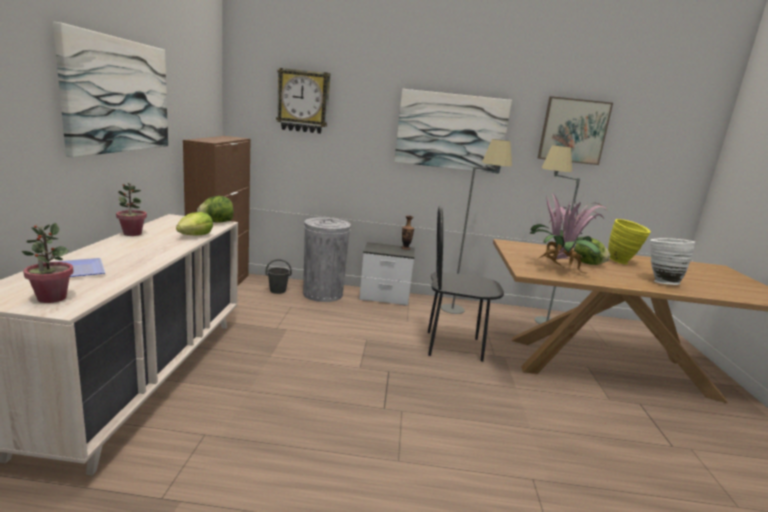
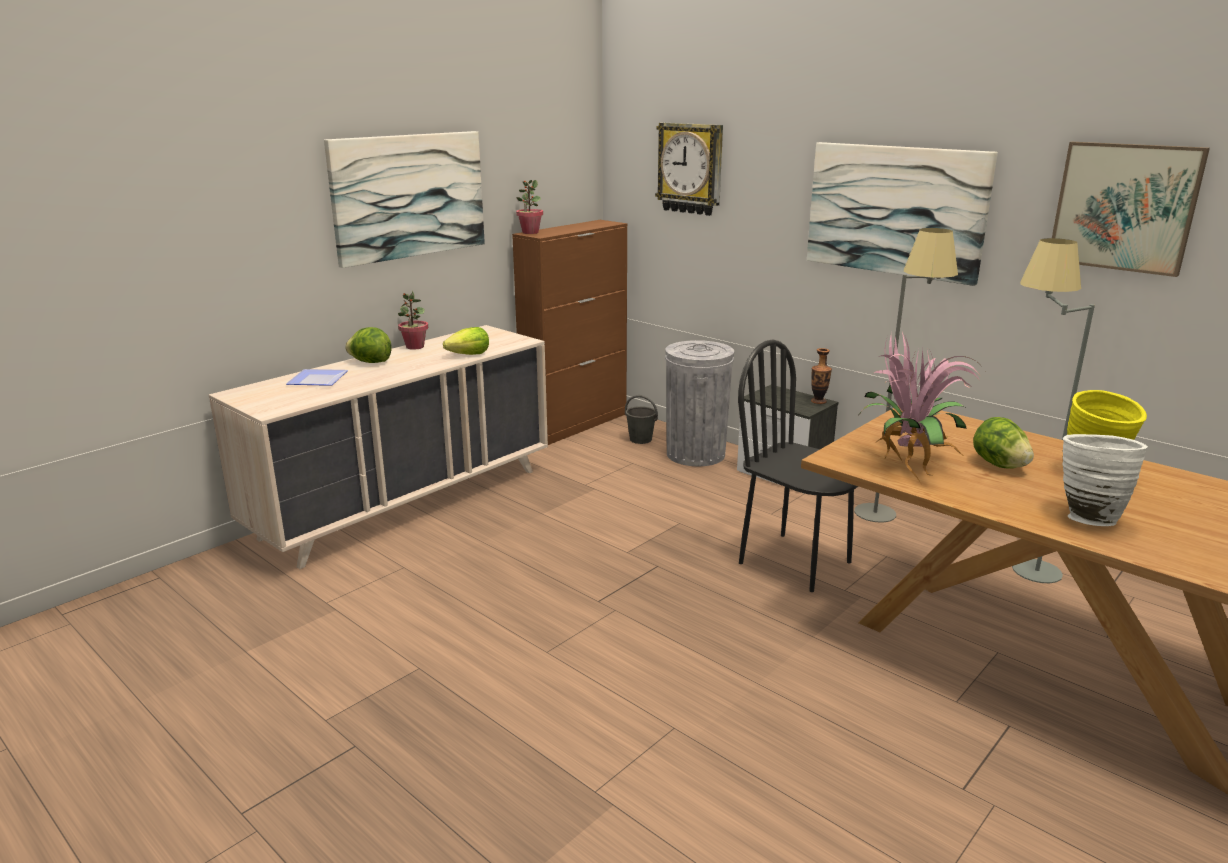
camera: 40 degrees right, 5 degrees up
(51, 298) = (273, 401): potted plant -> potted plant (530, 232)
(216, 222) = (518, 339): lettuce -> lettuce (370, 362)

